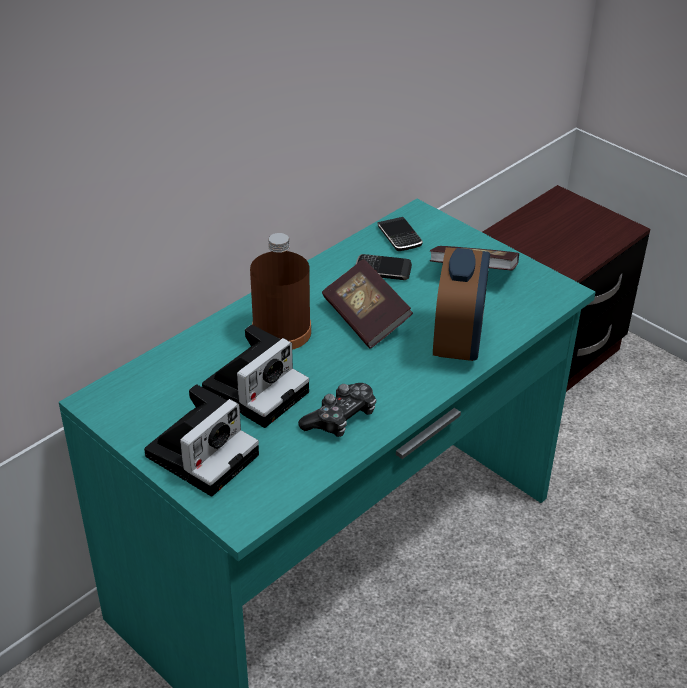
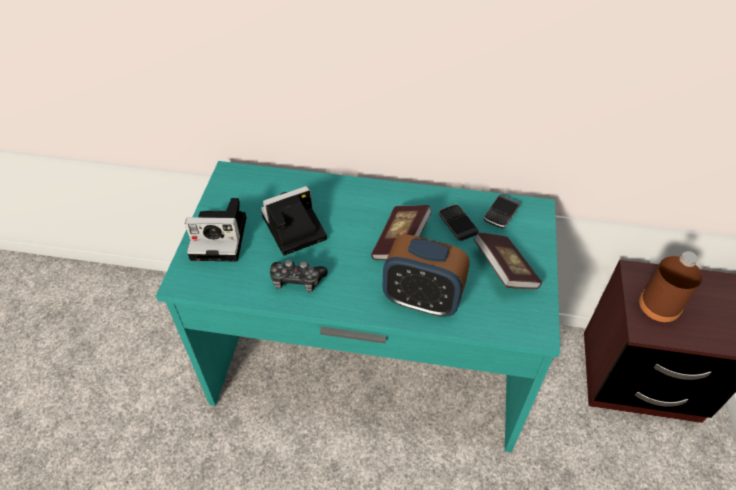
camera: 55 degrees right, 10 degrees up
(257, 389) = (292, 229): camera -> camera turned 150 degrees clockwise
(281, 332) = (351, 211): brown bottle -> brown bottle (660, 305)
(458, 342) = (422, 300): alarm clock -> alarm clock turned 45 degrees clockwise

